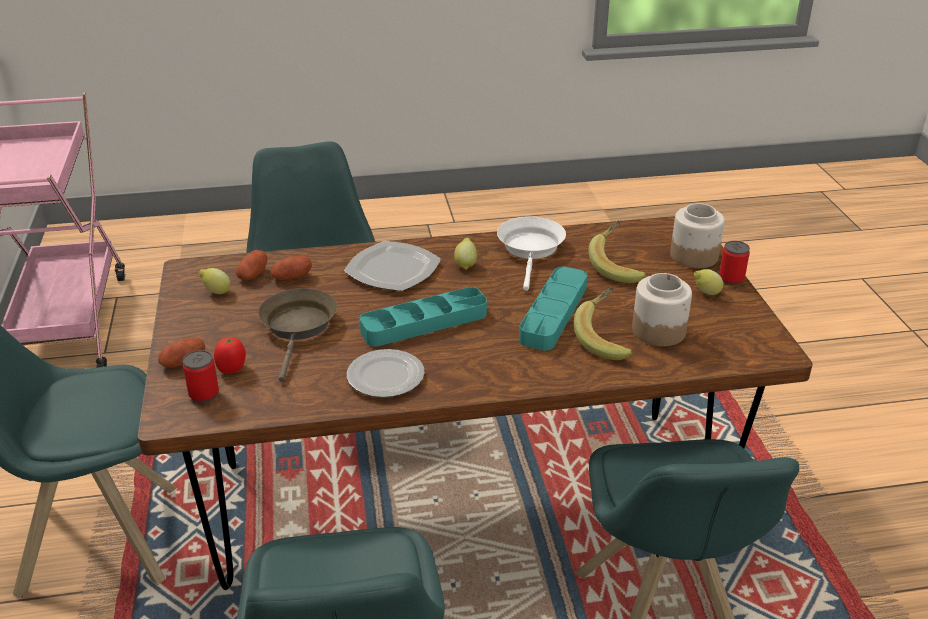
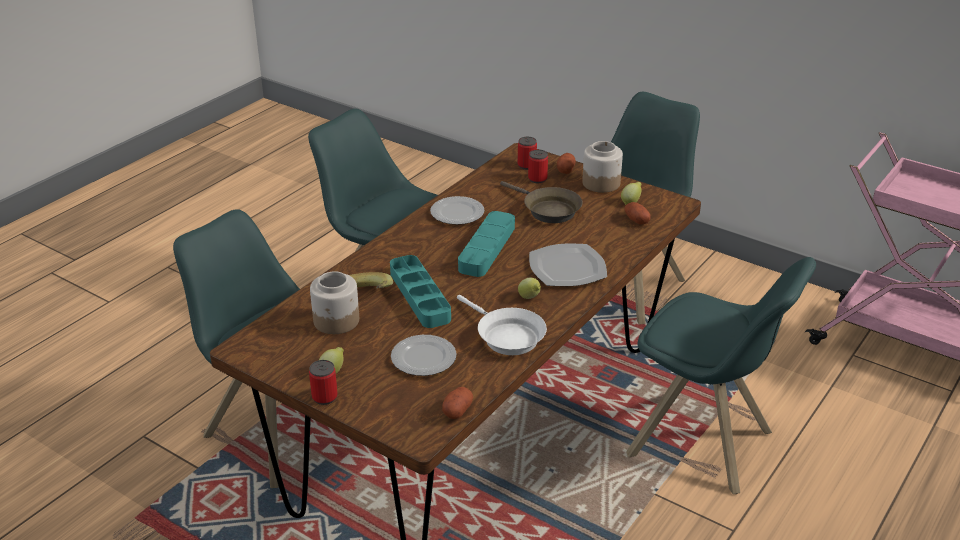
camera: 135 degrees right, 0 degrees up
(232, 369) = (537, 179): tomato -> can
(292, 277) = (612, 231): potato -> potato (457, 410)
(619, 266) = (423, 359): banana -> plate
(693, 256) = (376, 404): jar -> jar (601, 183)

